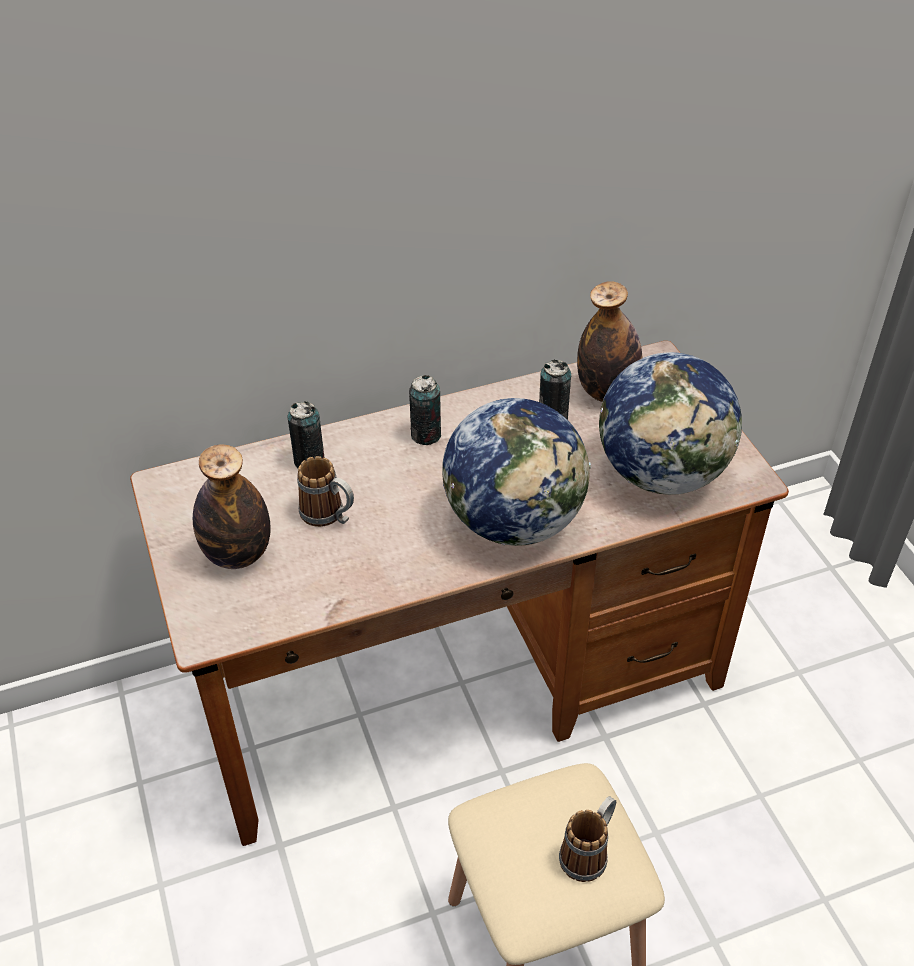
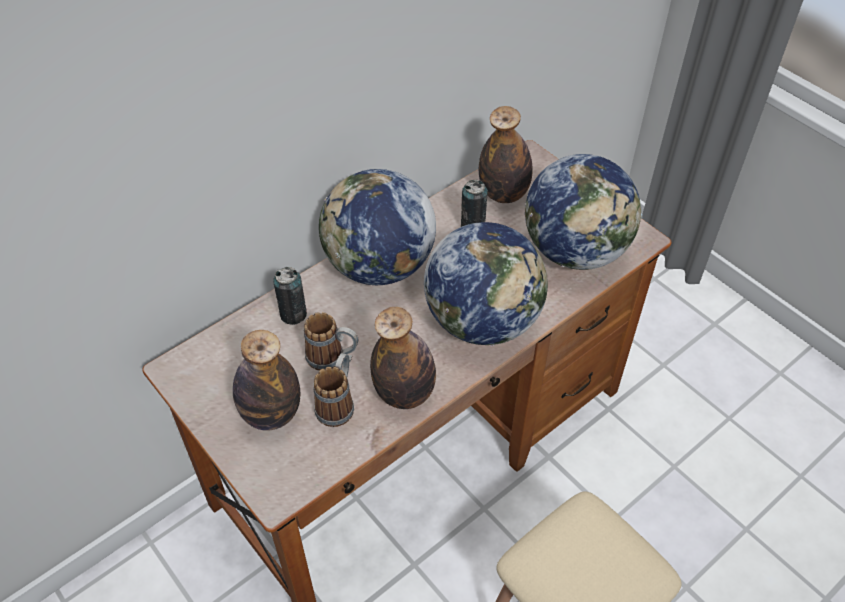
camera: 20 degrees left, 5 degrees up
(389, 572) = (404, 393): none -> bottle
(426, 435) = (379, 266): can -> globe
(589, 852) = (619, 563): mug -> mug (338, 403)

